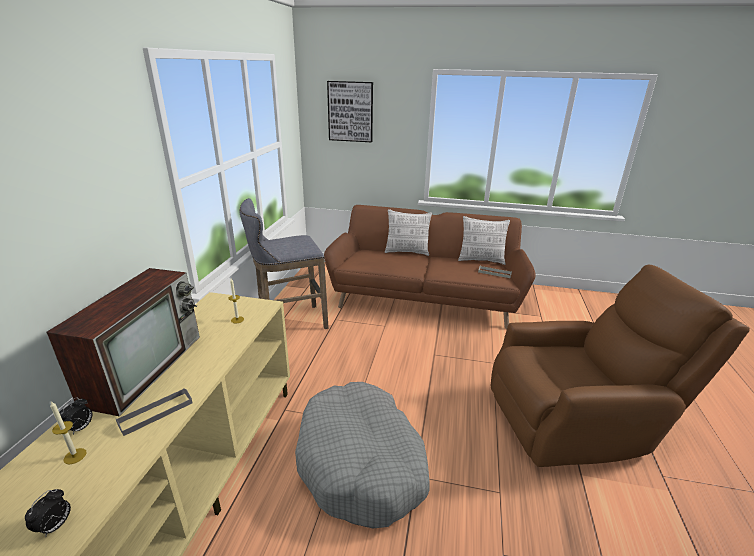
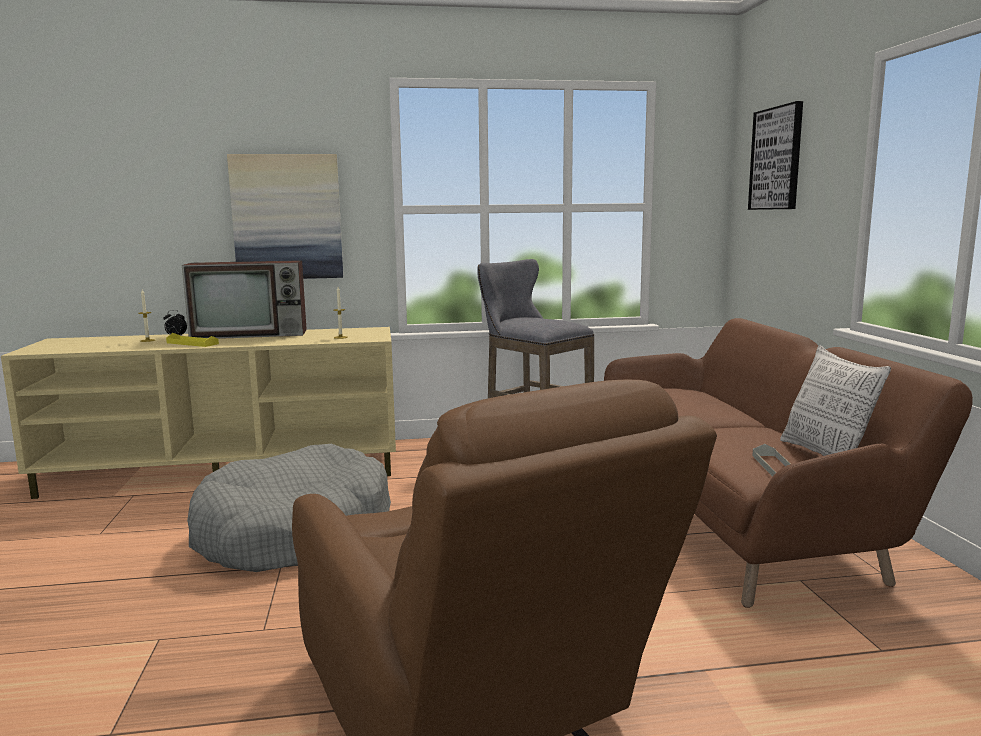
camera: 70 degrees right, 15 degrees down
(55, 526) = (87, 347): alarm clock -> none
(94, 226) = (287, 217): none -> picture
(156, 413) = (192, 343): grey tray -> yellow tray
(407, 252) = (744, 409): pillow -> none

